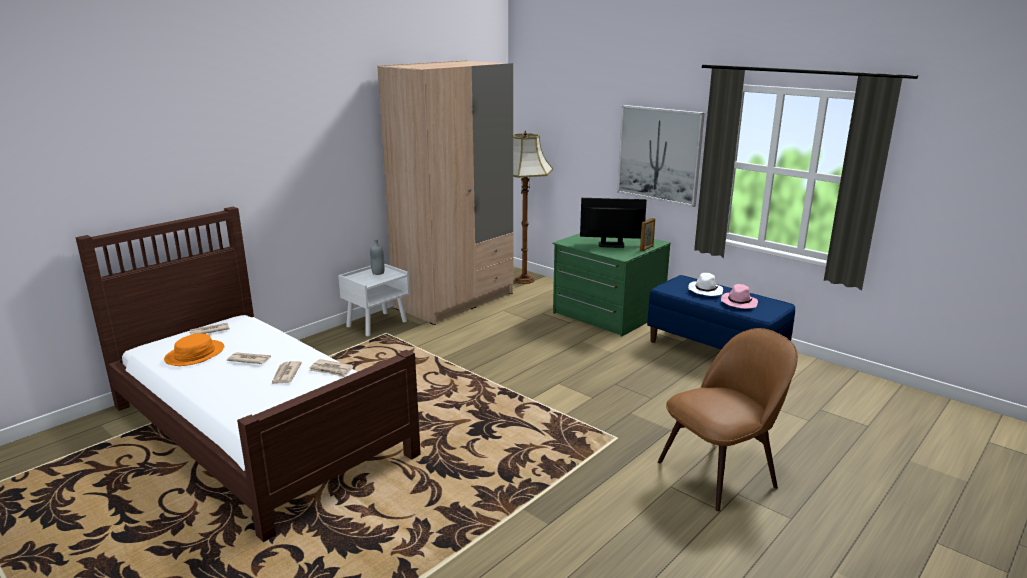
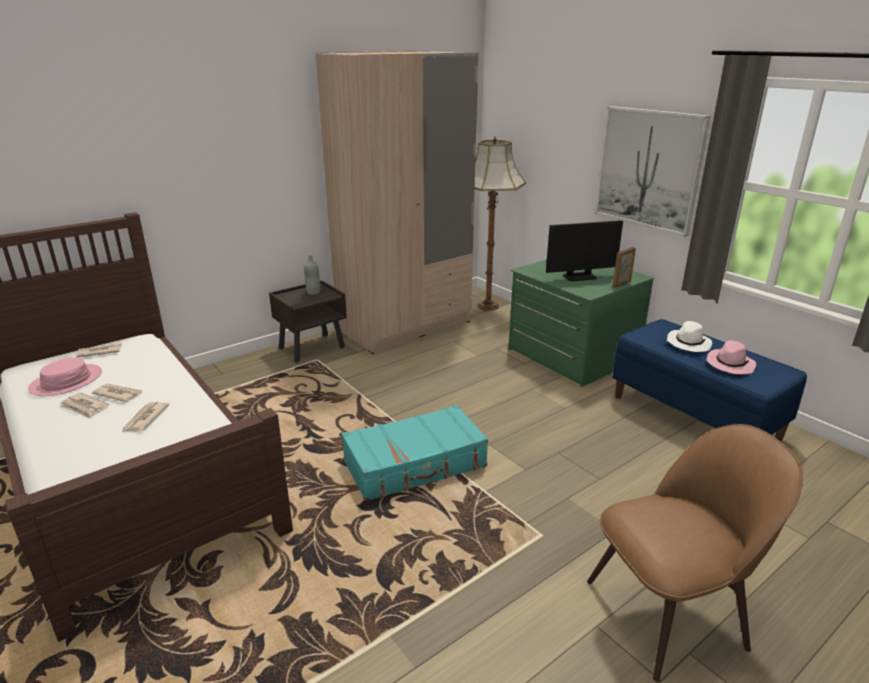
camera: 10 degrees right, 5 degrees up
(195, 354) = (66, 381): orange hat -> pink hat
(331, 370) = (198, 418): newspaper -> newspaper (84, 407)
(377, 324) = (312, 347): white nightstand -> brown nightstand
(503, 402) = (415, 464): none -> turquoise suitcase
(611, 245) = (579, 276): monitor -> monitor turned 150 degrees clockwise

